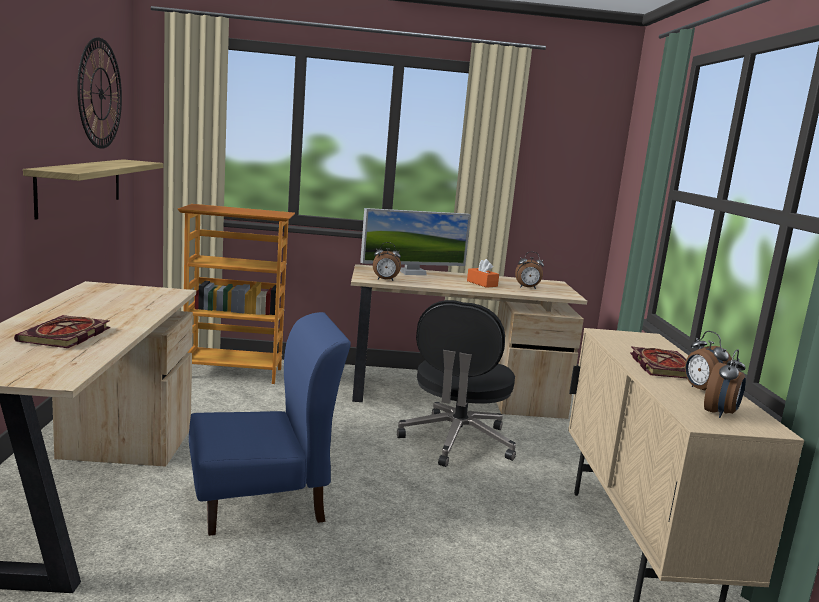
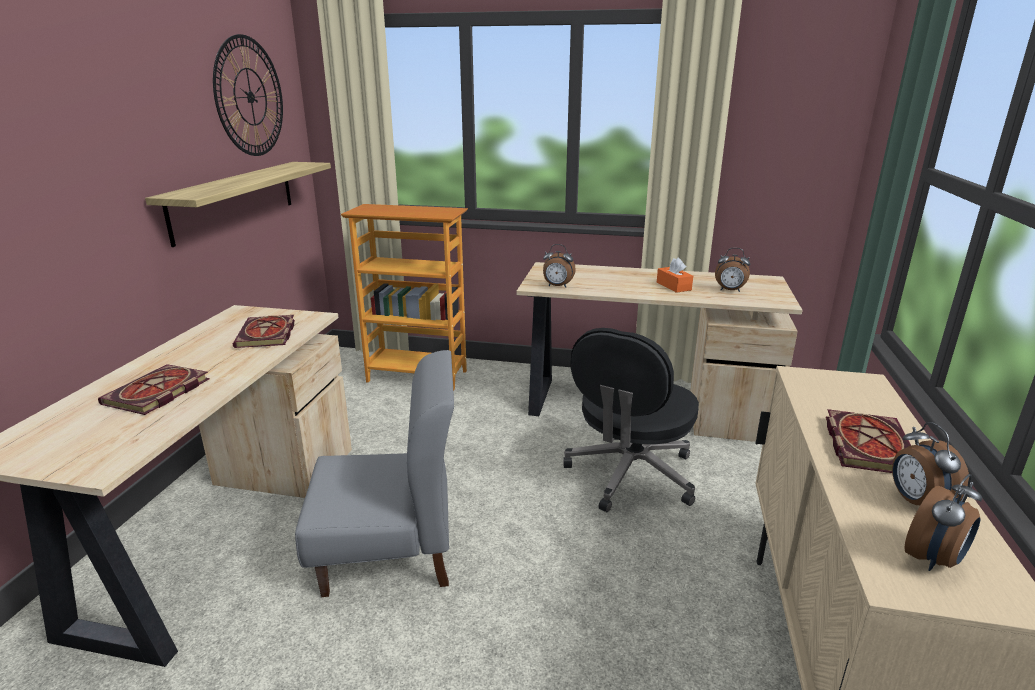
camera: 15 degrees right, 10 degrees up
(139, 302) = (267, 335): none -> book
(261, 502) = (389, 553): blue chair -> grey chair
(412, 273) = (596, 272): monitor -> none

